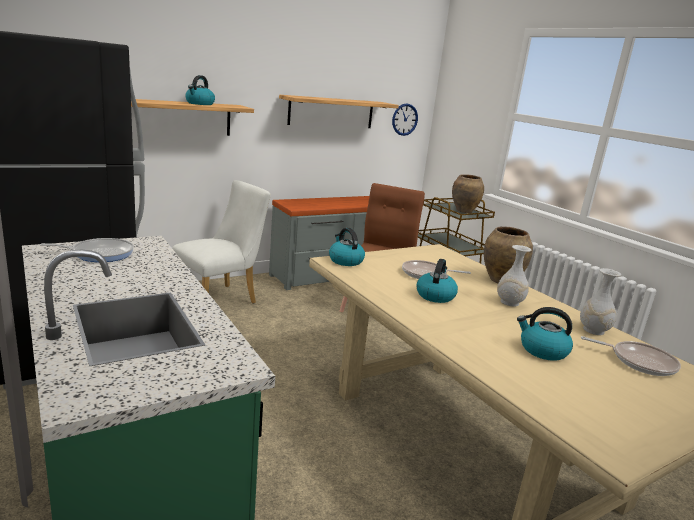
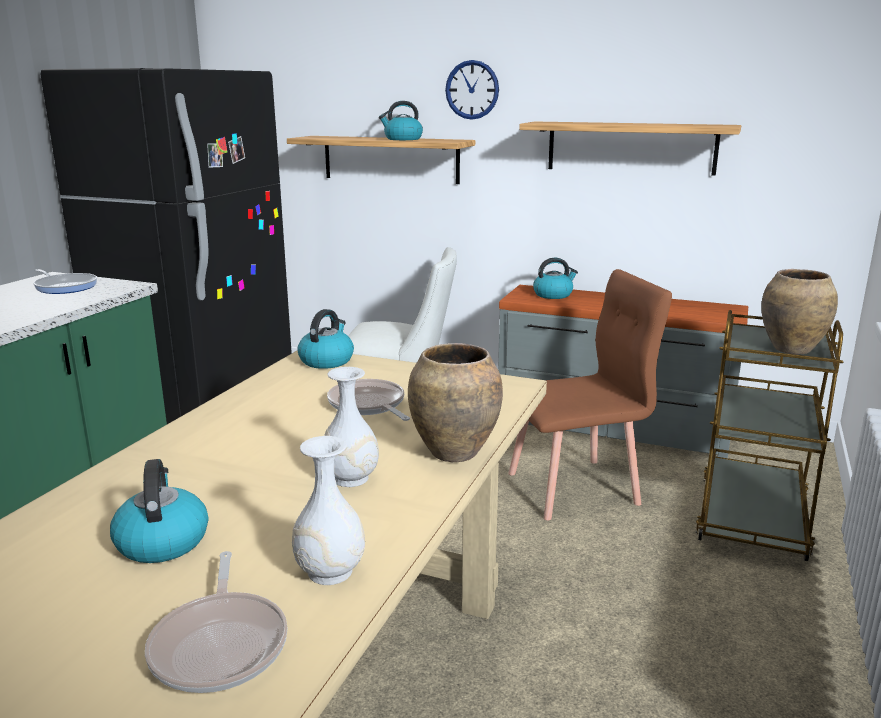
camera: 55 degrees right, 0 degrees up
(404, 119) = (805, 158): wall clock -> wall clock (472, 90)
(435, 295) = (285, 429): kettle -> kettle (553, 295)

